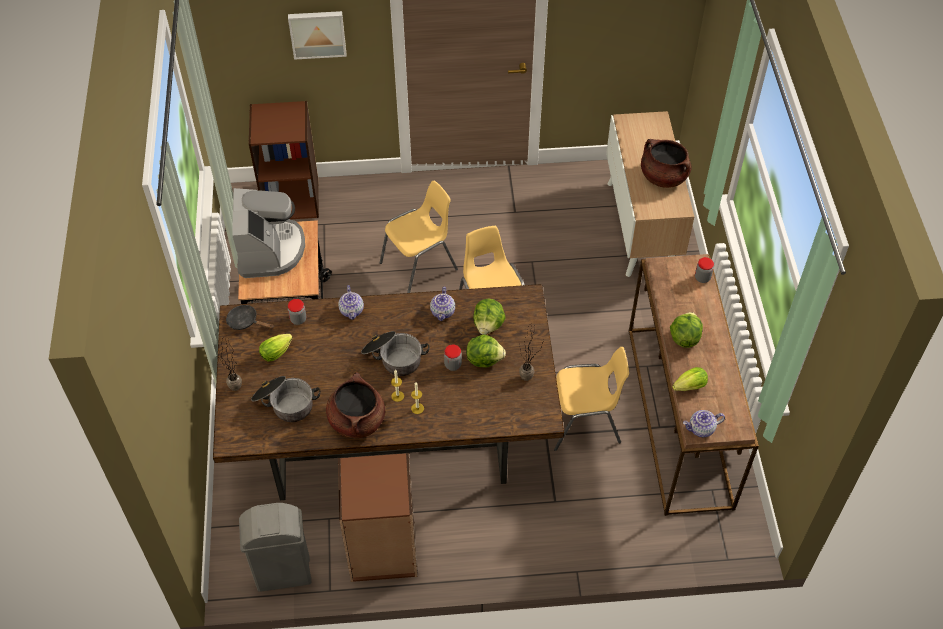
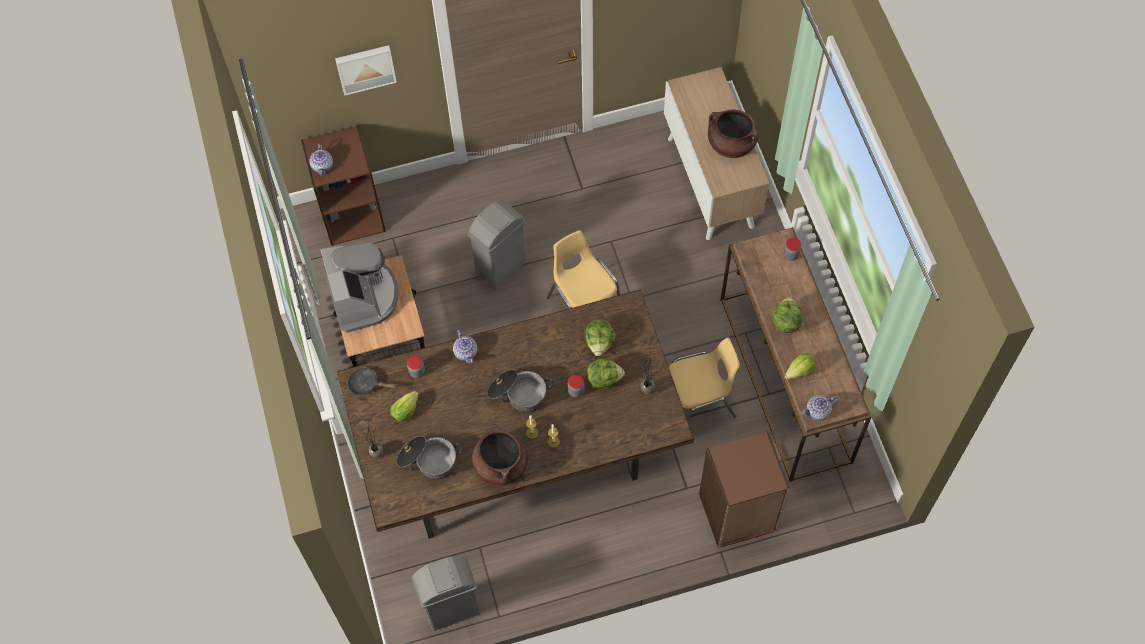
camera: 10 degrees left, 10 degrees up
(382, 550) = (538, 568): brown bookcase -> brown bookcase (737, 513)
(420, 267) = (501, 268): yellow chair -> grey trash can
(443, 311) = (553, 337): teapot -> teapot (322, 165)

